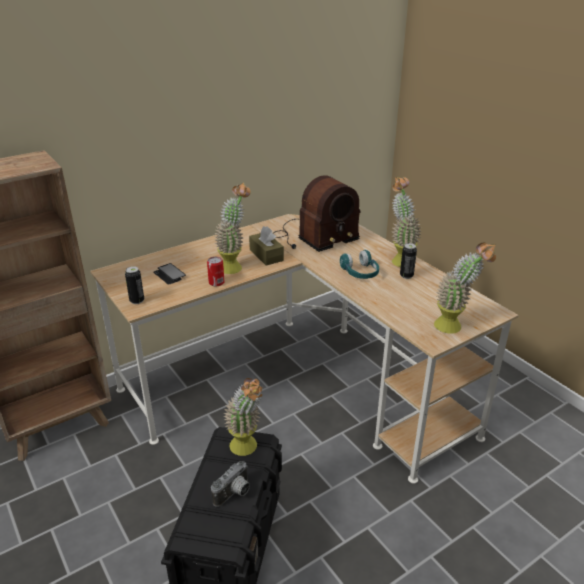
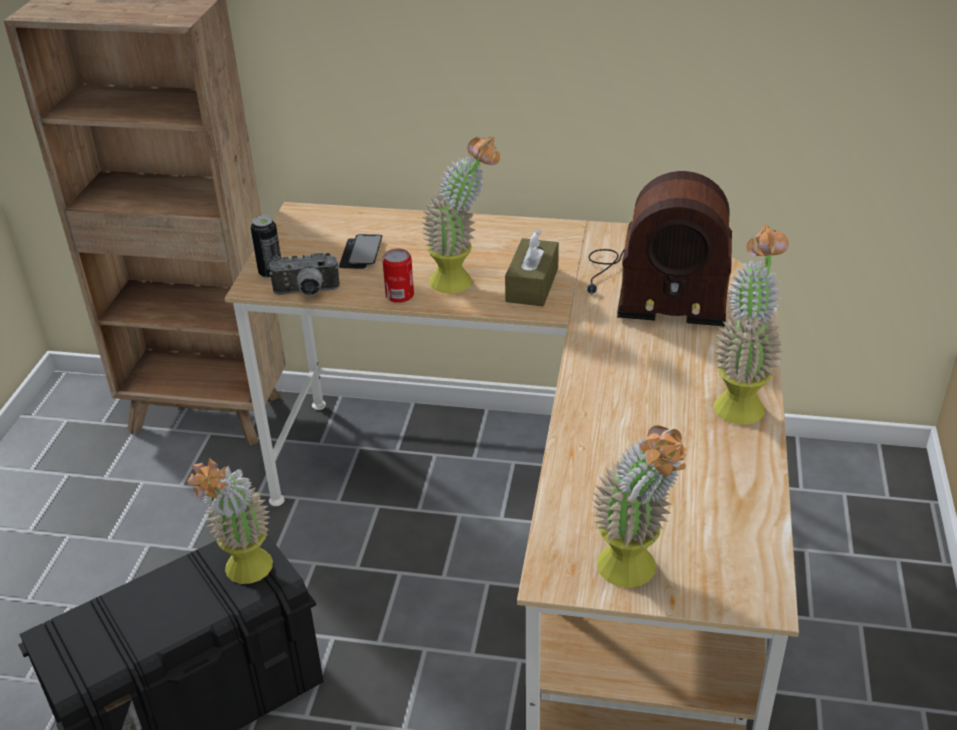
camera: 45 degrees right, 5 degrees up
(234, 494) = (158, 622): camera -> camera (307, 293)
(360, 273) = (630, 389): turquoise headphones -> none
(406, 276) = (703, 436): can -> none

